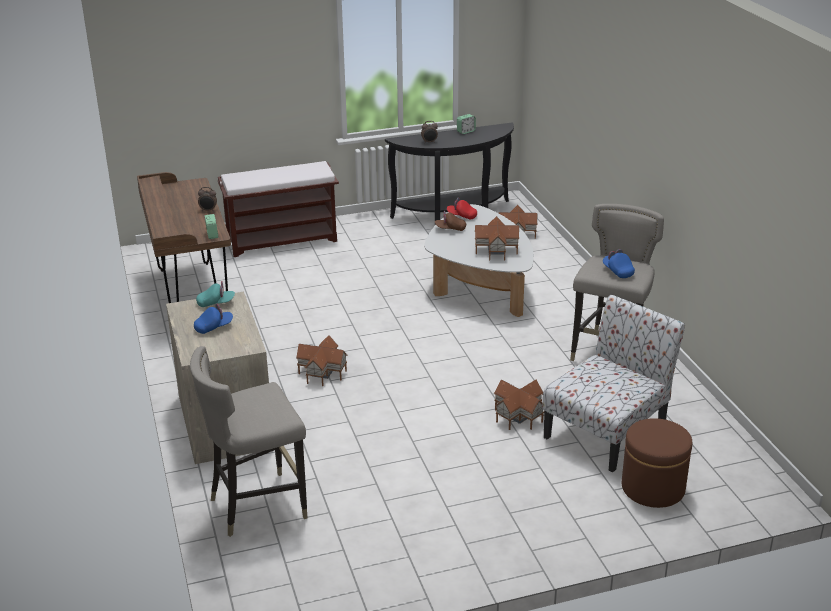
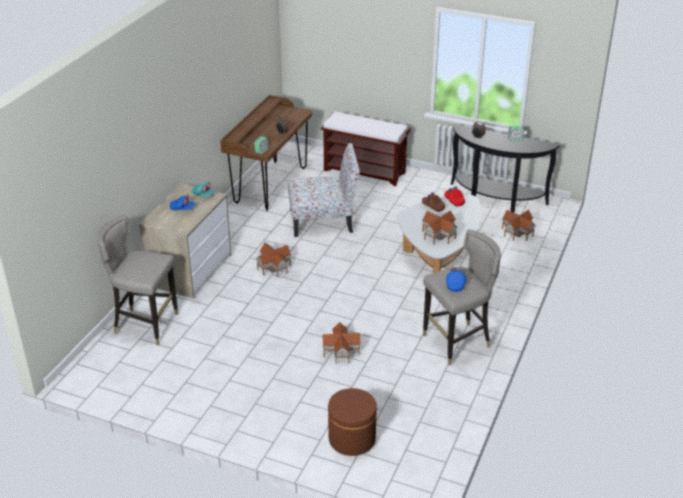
camera: 40 degrees right, 5 degrees up
(607, 431) = (378, 390): chair -> chair (323, 221)

